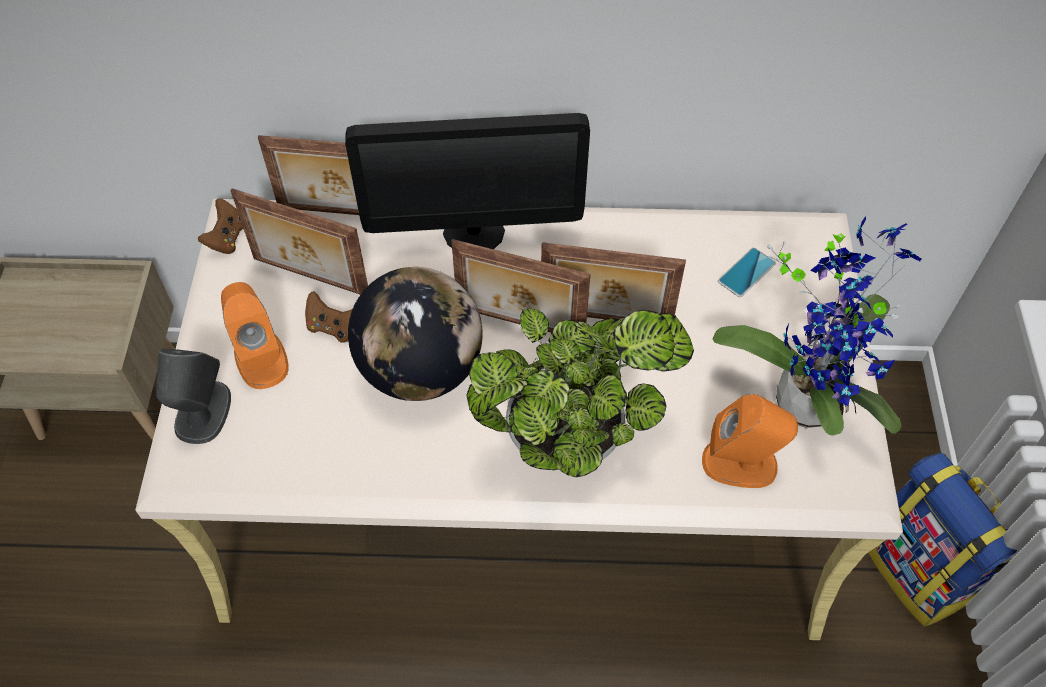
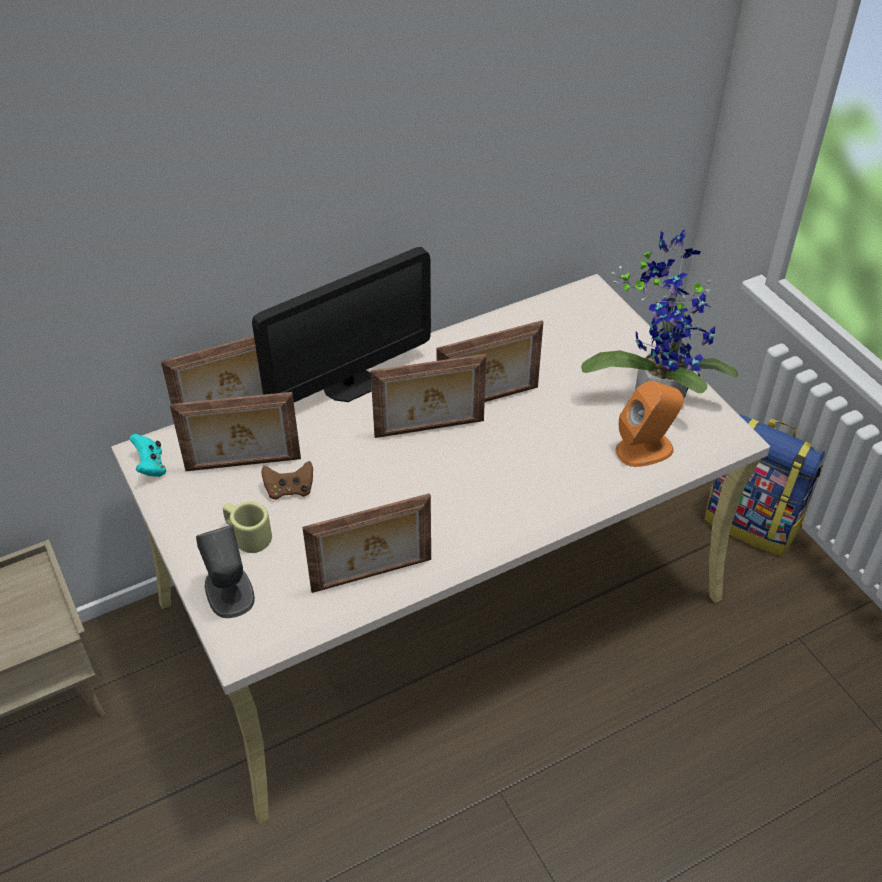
camera: 30 degrees left, 10 degrees down
(227, 238) = (151, 466): brown game controller -> turquoise game controller
(261, 358) = (247, 535): orange speaker -> beige mug
(344, 467) = (372, 577): none -> picture frame
(421, 369) = (379, 489): globe -> none
(572, 435) = (521, 482): potted plant -> none
(746, 273) = (562, 333): phone -> none

